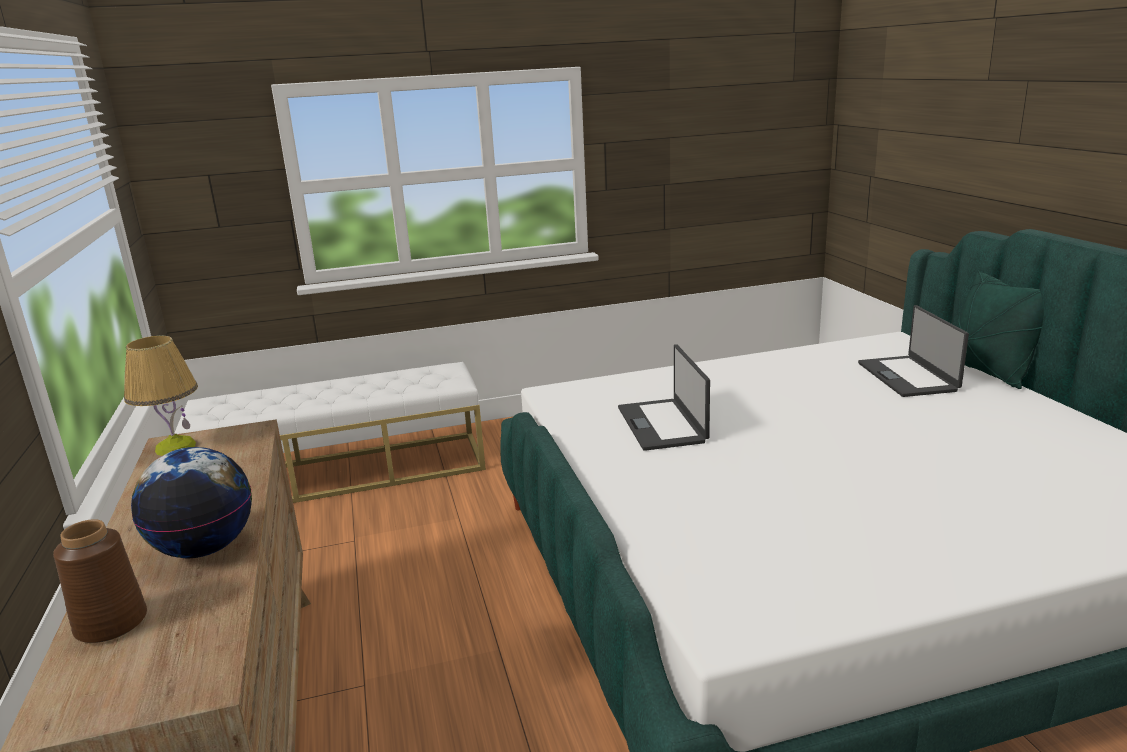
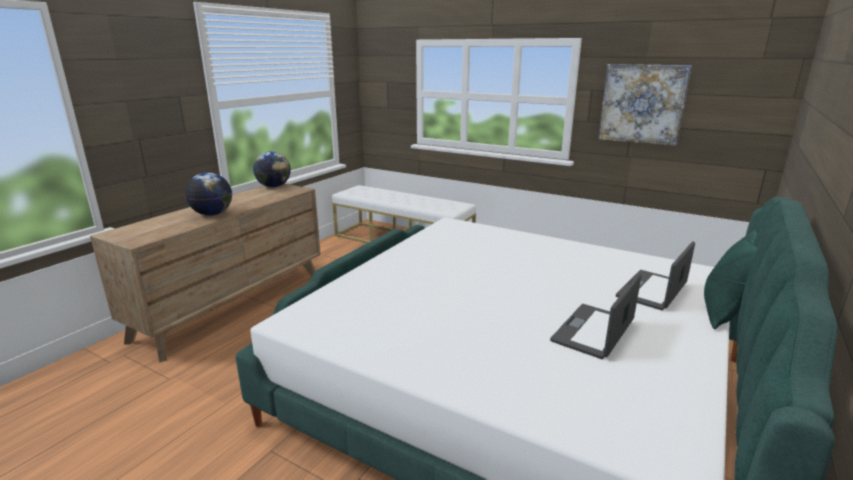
camera: 45 degrees right, 0 degrees up
(110, 624) = (159, 221): brown vase -> none
(175, 447) = (274, 186): table lamp -> globe
(663, 424) = (458, 252): laptop -> laptop (594, 331)
(674, 154) = (642, 104): none -> picture

